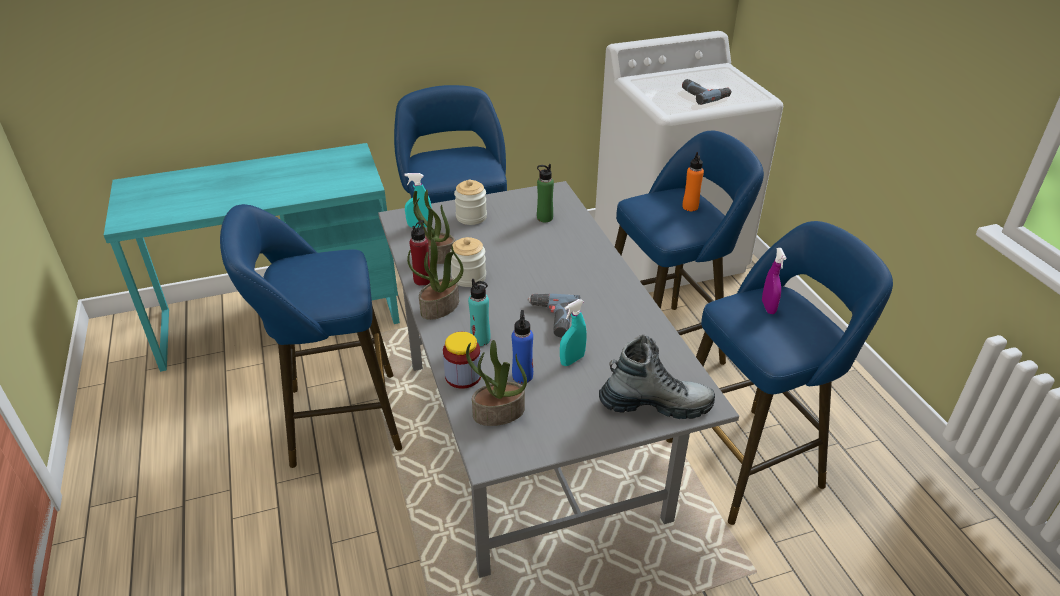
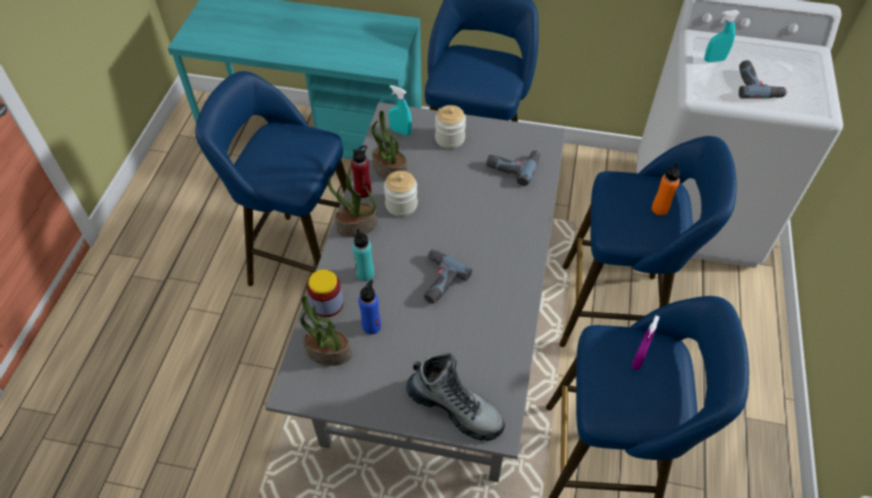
camera: 30 degrees right, 15 degrees up
(544, 218) = (512, 165): green bottle -> power drill
(572, 360) = (422, 330): turquoise spray bottle -> turquoise spray bottle (714, 60)

